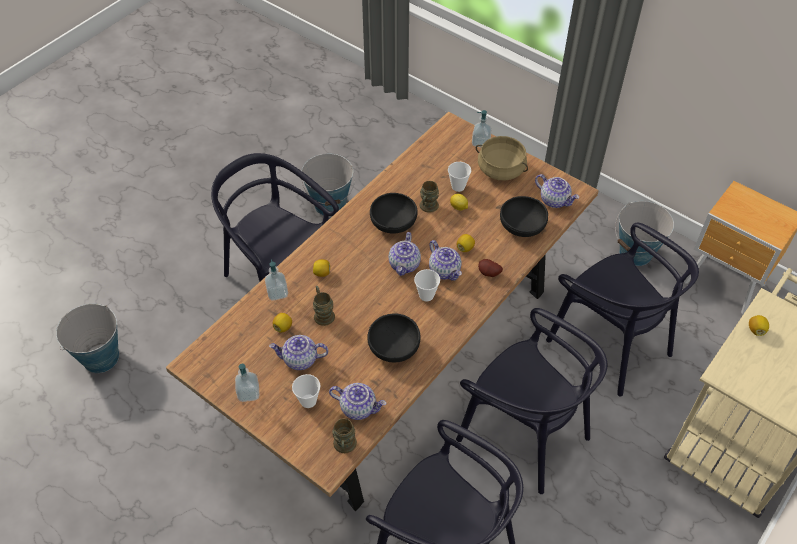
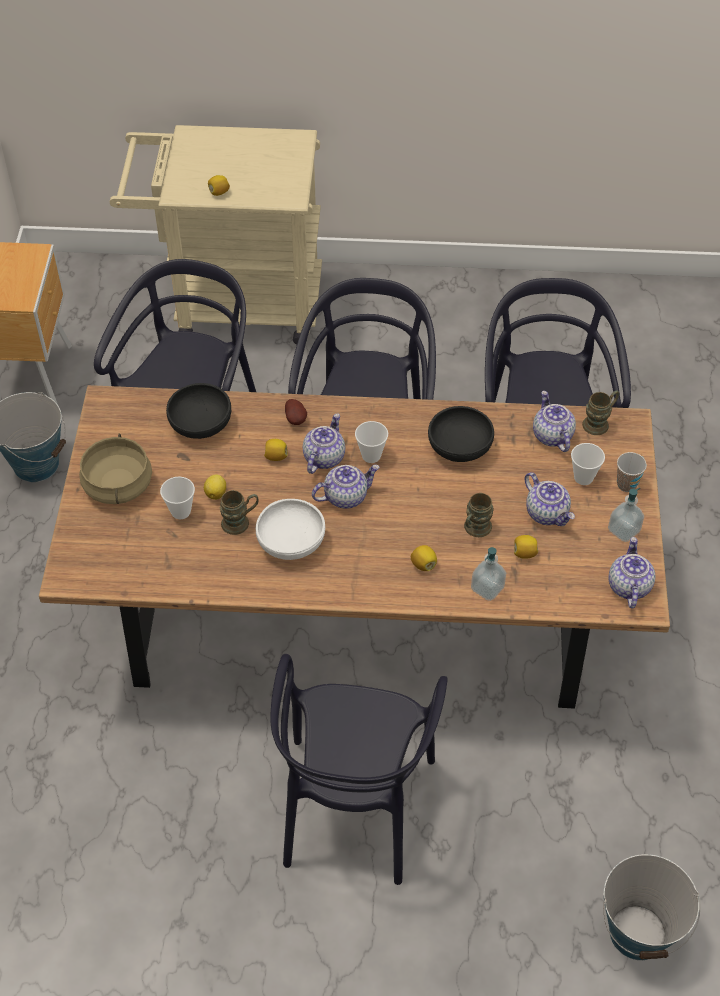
camera: 125 degrees left, 0 degrees up
(280, 423) = (626, 484): none -> cup
(330, 204) = (176, 839): bucket -> none
(393, 223) = (291, 542): black bowl -> white bowl
(481, 142) = (81, 528): soap dispenser -> none
(555, 200) = (135, 414): teapot -> teapot (628, 586)

